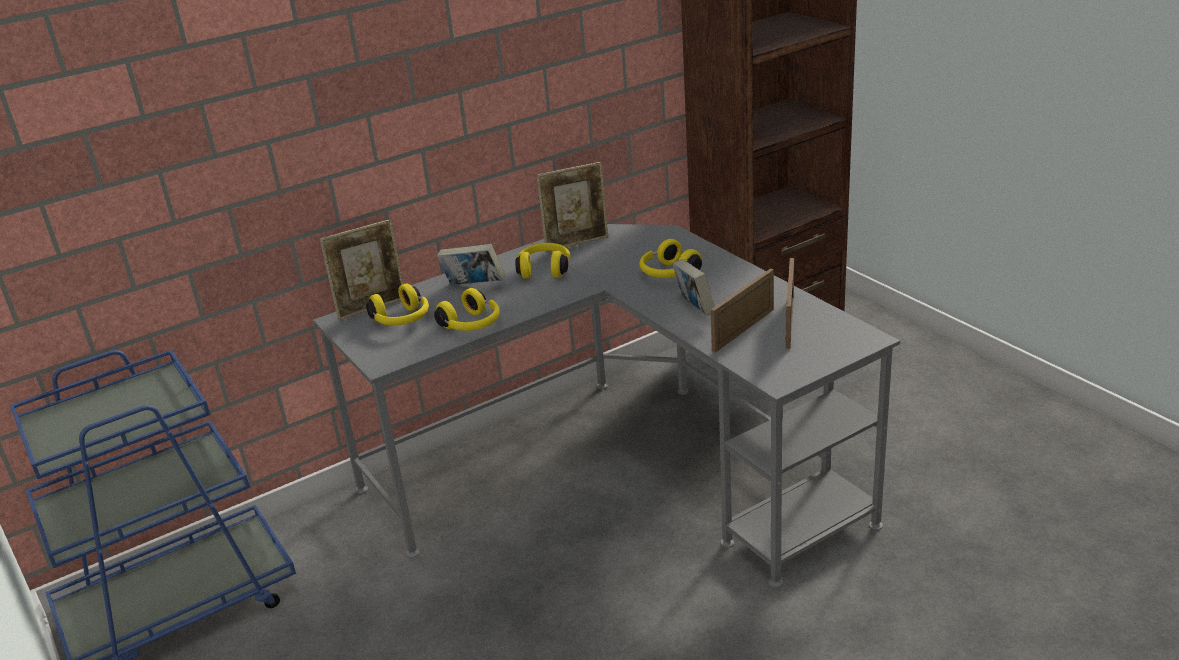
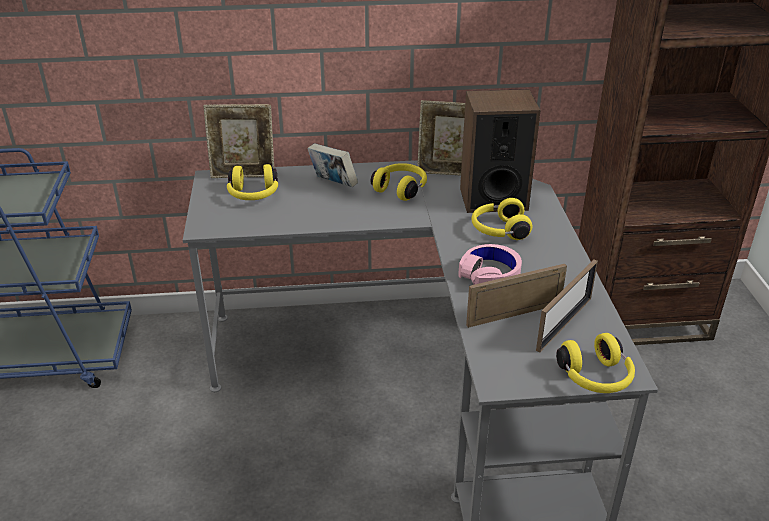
camera: 25 degrees right, 5 degrees up
(472, 325) = (298, 219): yellow headphones -> yellow headphones (596, 378)
(638, 251) = (493, 199): none -> speaker
(694, 309) = (490, 275): book -> pink headphones

